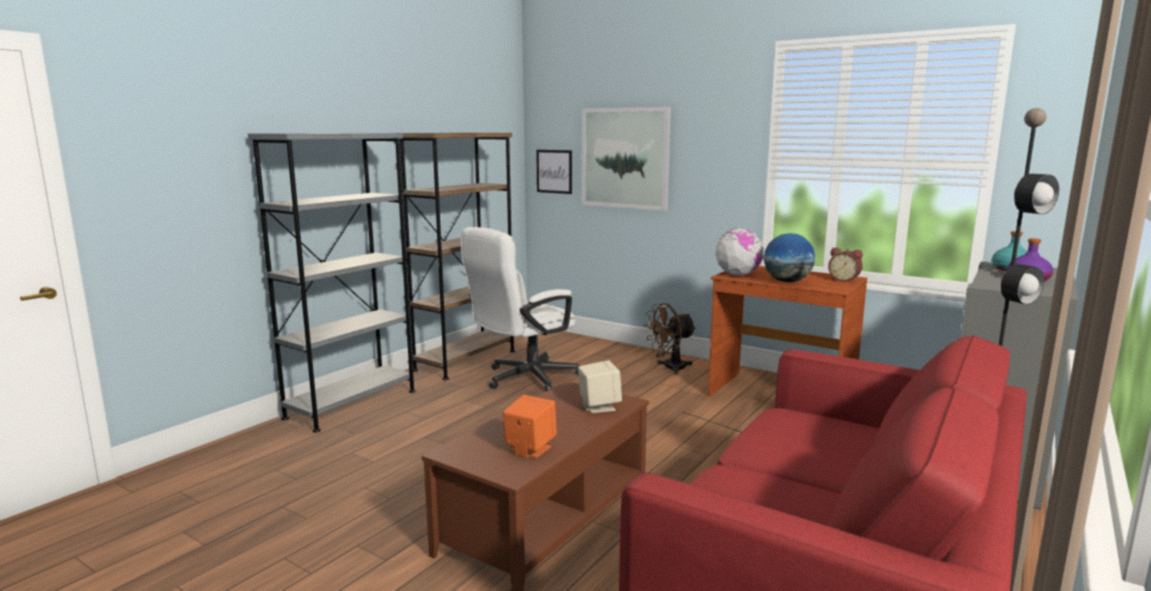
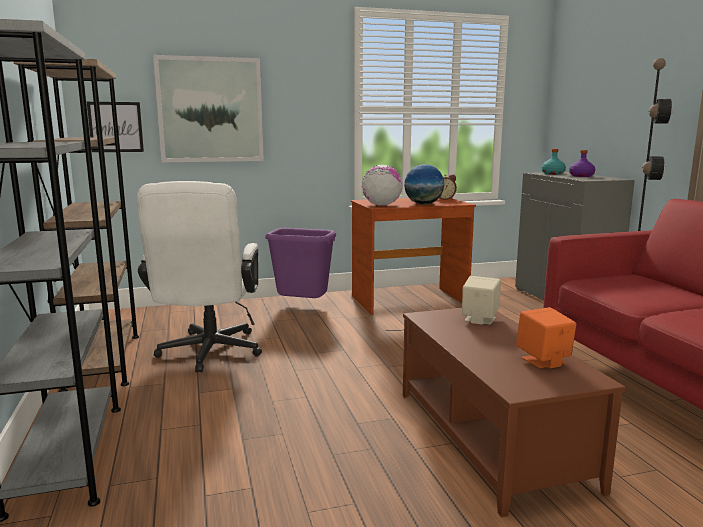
camera: 50 degrees left, 0 degrees up
(669, 368) = (303, 307): brown fan -> purple trash can

